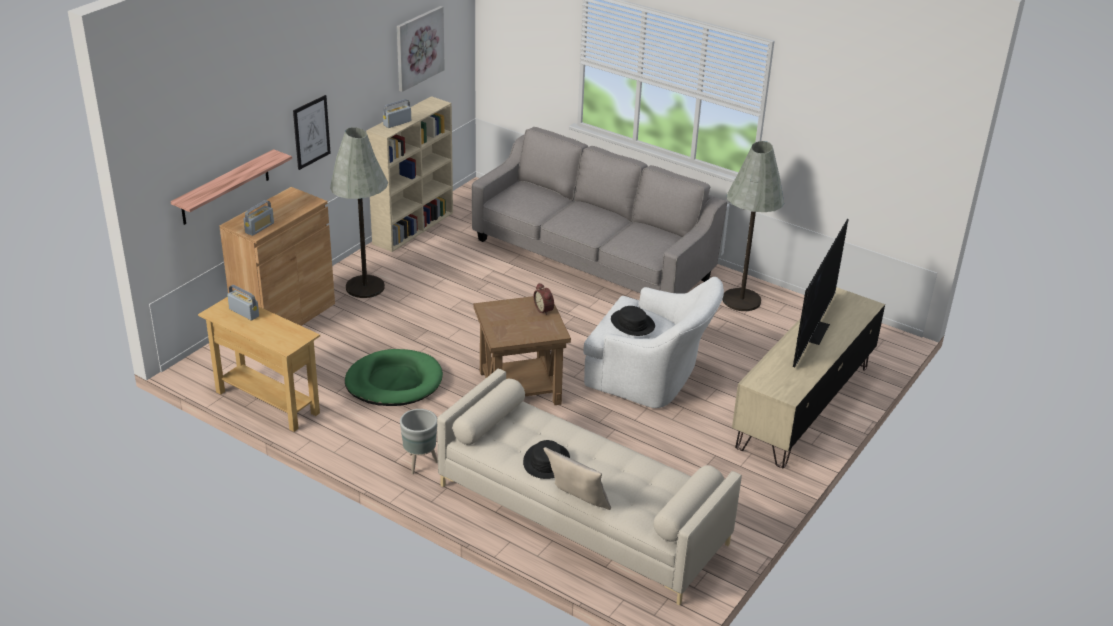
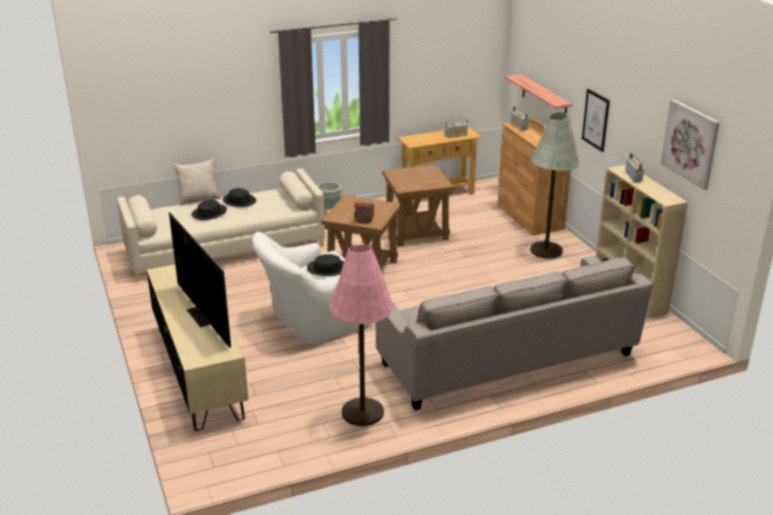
camera: 125 degrees right, 5 degrees down
(394, 382) = (417, 231): green dog bed -> brown side table
(604, 469) = (209, 213): none -> black hat
(741, 300) = (362, 412): grey floor lamp -> pink floor lamp

